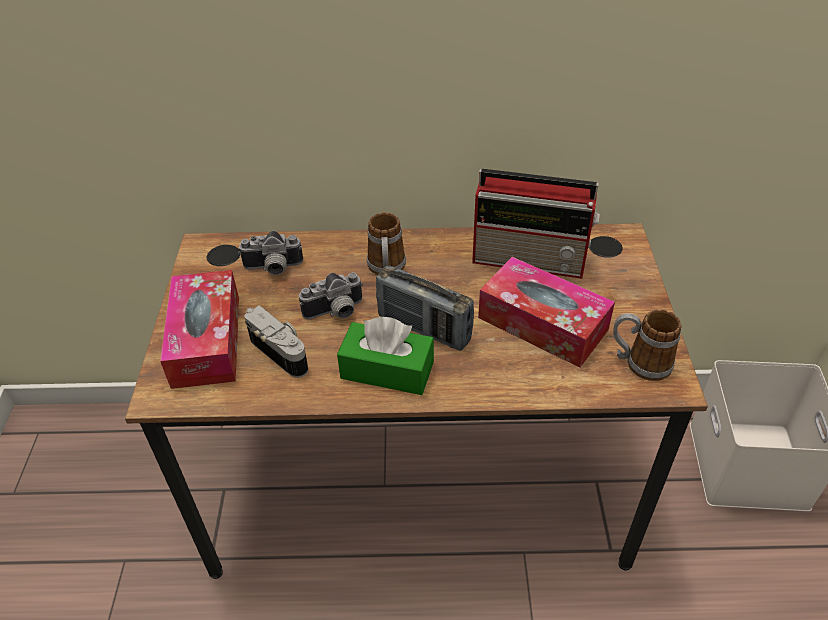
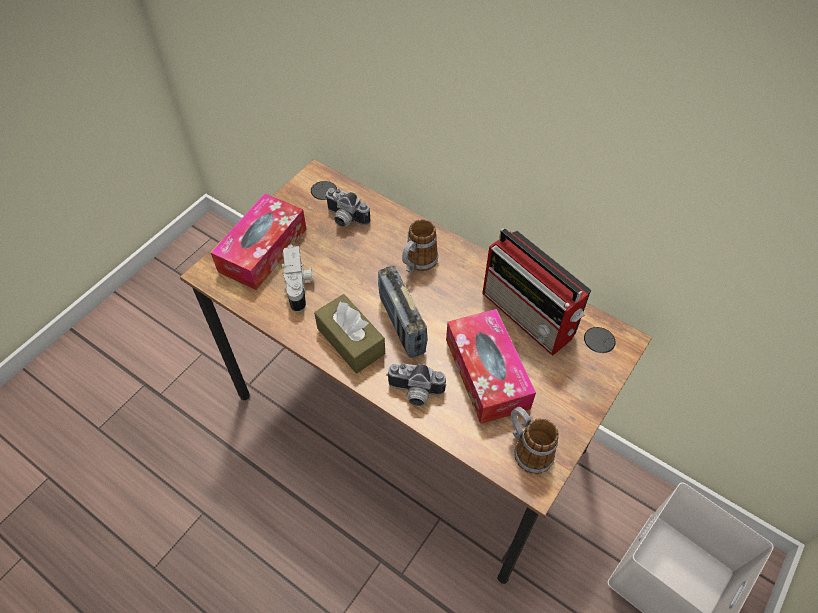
camera: 35 degrees right, 10 degrees up
(336, 312) = (356, 277): camera -> camera (415, 393)
(387, 370) = (351, 341): green tissue box -> brown tissue box

